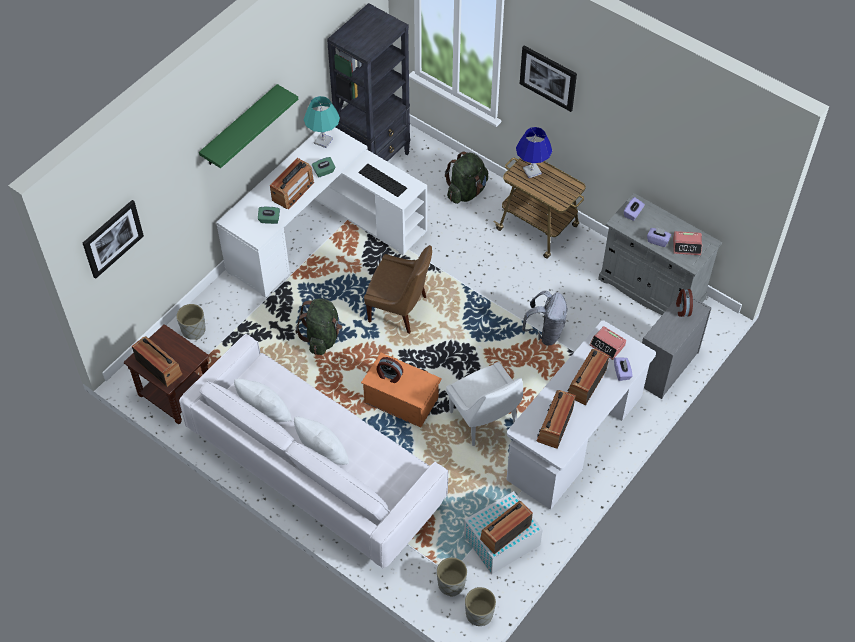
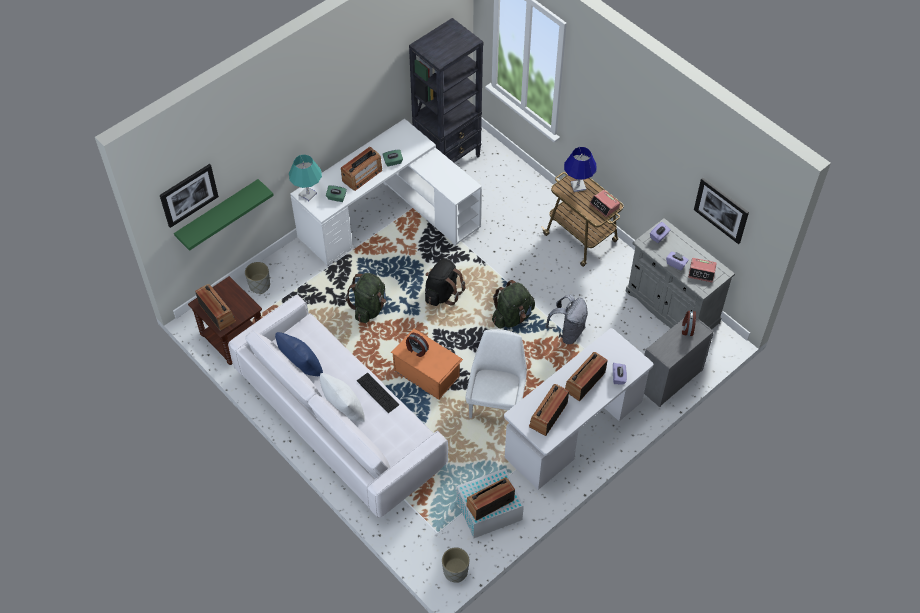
camera: 10 degrees right, 0 degrees up
(240, 126) = (318, 112): green shelf -> green shelf (218, 213)
(265, 413) = (301, 366): white pillow -> blue pillow
(323, 141) = (398, 135): turquoise table lamp -> turquoise table lamp (308, 194)
(382, 180) = (443, 176): keyboard -> keyboard (377, 392)
(400, 310) = (442, 293): brown chair -> black backpack
(451, 584) = (436, 541): grey planter -> none
(466, 191) = (524, 197): green backpack -> green backpack (512, 316)
(484, 420) = (496, 402): white chair -> white chair turned 150 degrees counterclockwise
(548, 77) = (598, 104): picture -> picture (721, 210)
(607, 345) = (611, 351): alarm clock -> alarm clock (604, 206)

